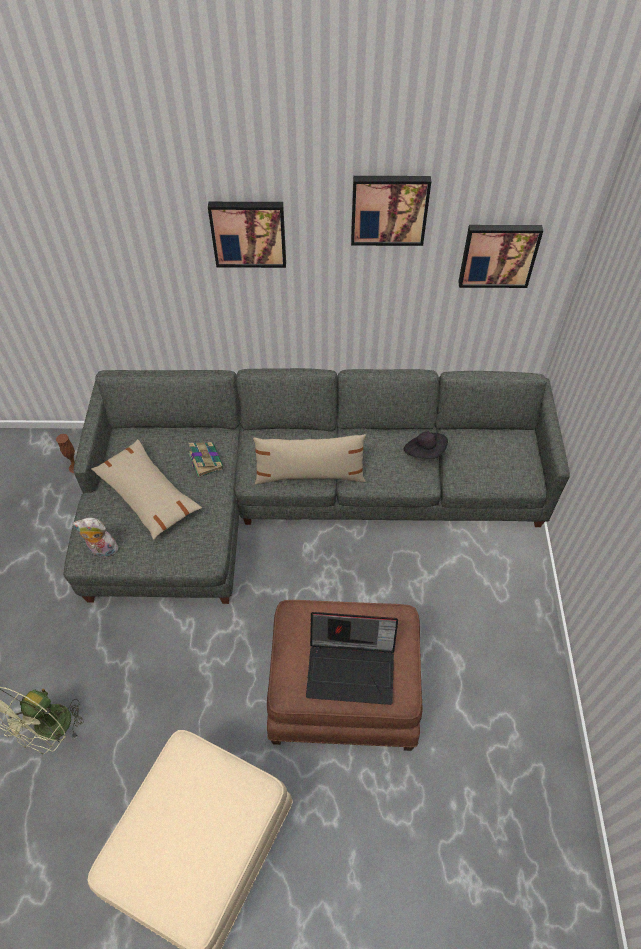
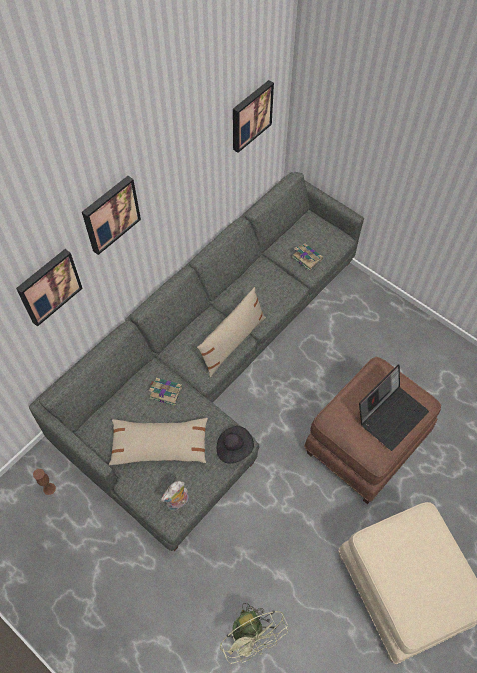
camera: 50 degrees left, 5 degrees up
(389, 209) = (189, 132): picture -> picture (48, 286)
(425, 452) = (275, 271): black hat -> black hat (234, 448)
(470, 466) = (306, 258): none -> book

